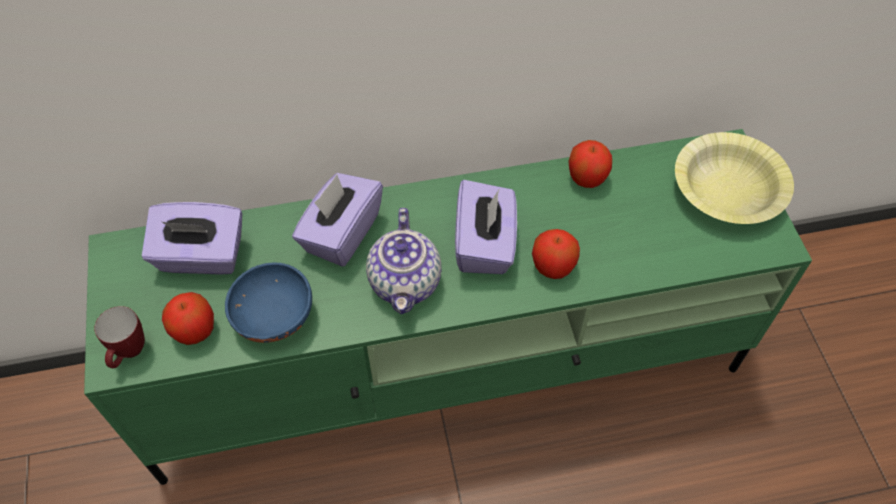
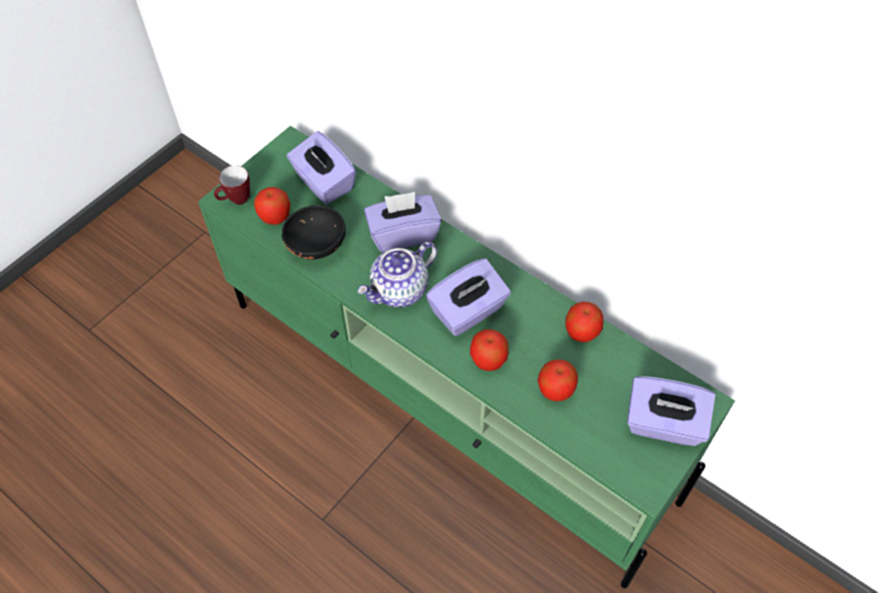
camera: 50 degrees right, 0 degrees up
(272, 317) = (315, 245): blue bowl -> black bowl
(630, 239) = (555, 390): none -> apple
(727, 189) = (663, 424): yellow bowl -> purple tissue box

